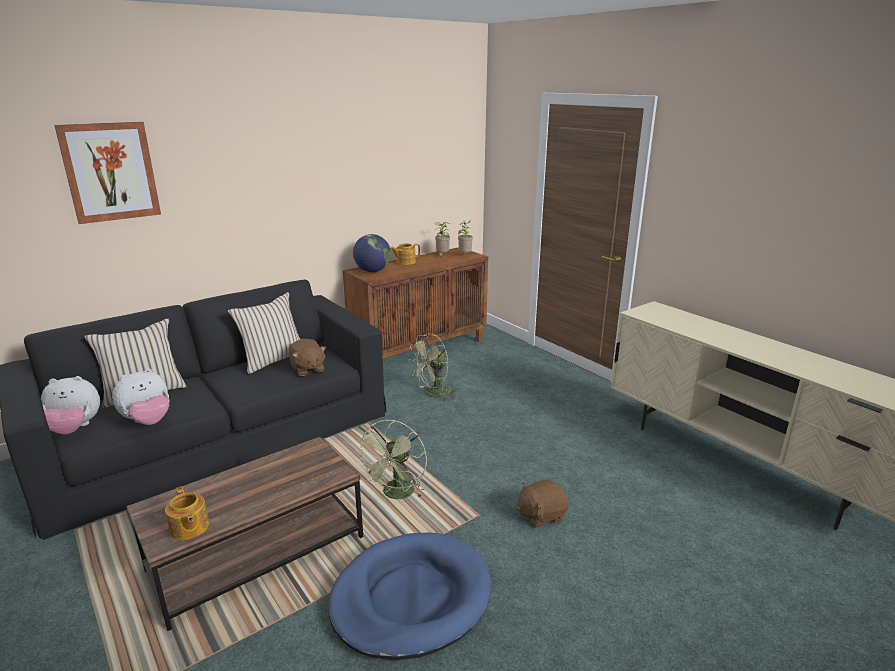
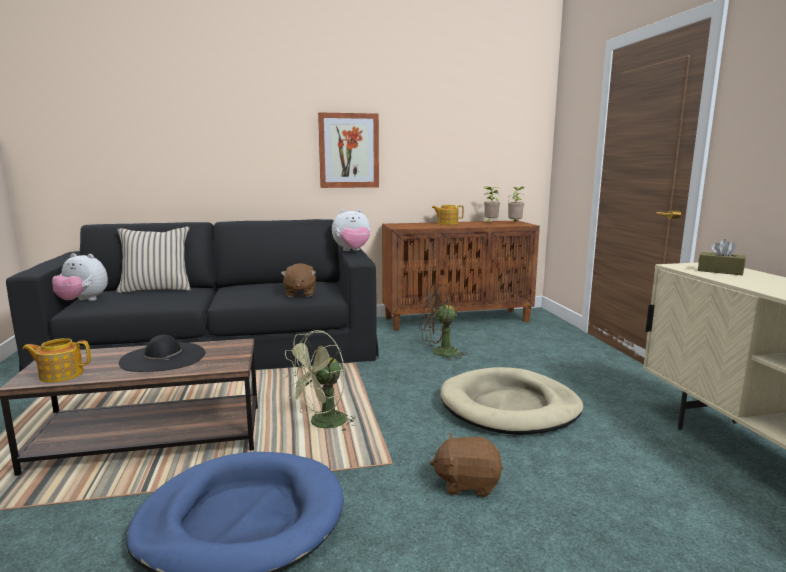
camera: 25 degrees right, 10 degrees down
(110, 172) = (177, 104): picture -> picture (349, 151)
(148, 421) = (134, 305): plush toy -> plush toy (352, 251)
(189, 528) = (61, 374): teapot -> teapot turned 90 degrees clockwise
(263, 481) = (163, 357): none -> black hat
(272, 360) = (279, 285): beige pillow -> none
(372, 271) = (407, 225): globe -> none
(433, 394) = (439, 353): green fan -> brown fan
(525, 438) = (509, 406): none -> beige dog bed
(665, 316) = (720, 271): none -> brown tissue box

